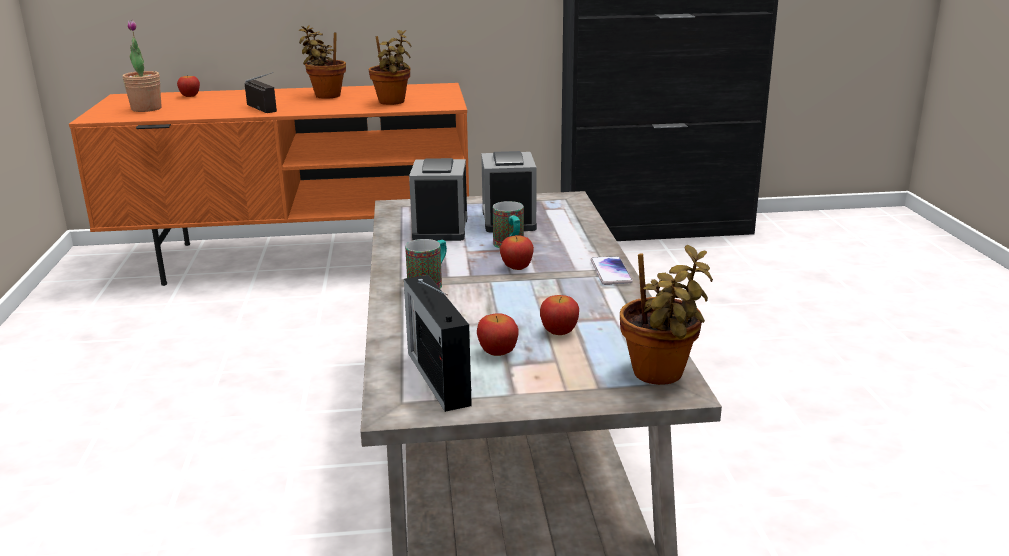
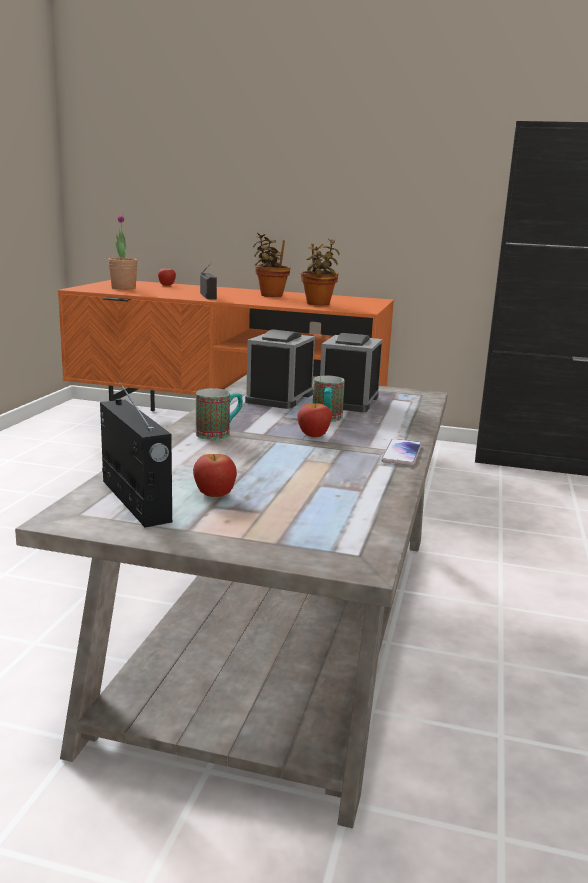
camera: 20 degrees right, 5 degrees down
(437, 376) = (136, 501): radio -> radio turned 150 degrees clockwise
(559, 332) = (293, 490): apple -> none
(660, 376) = (353, 546): potted plant -> none

